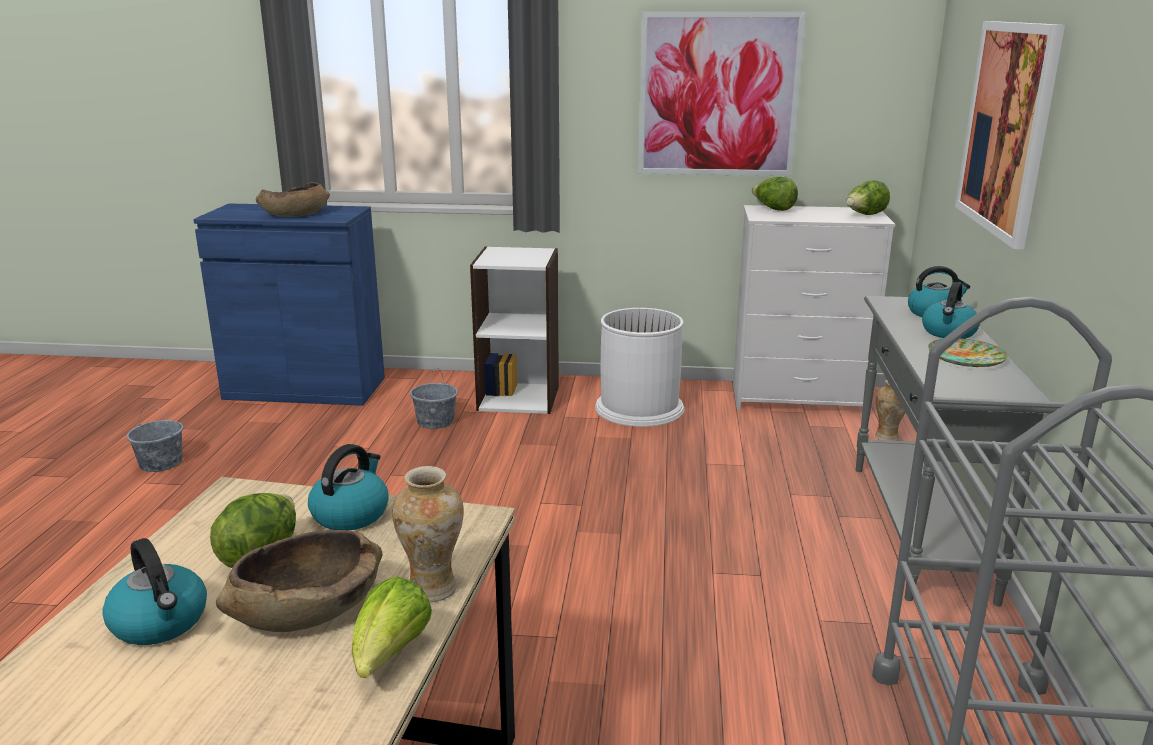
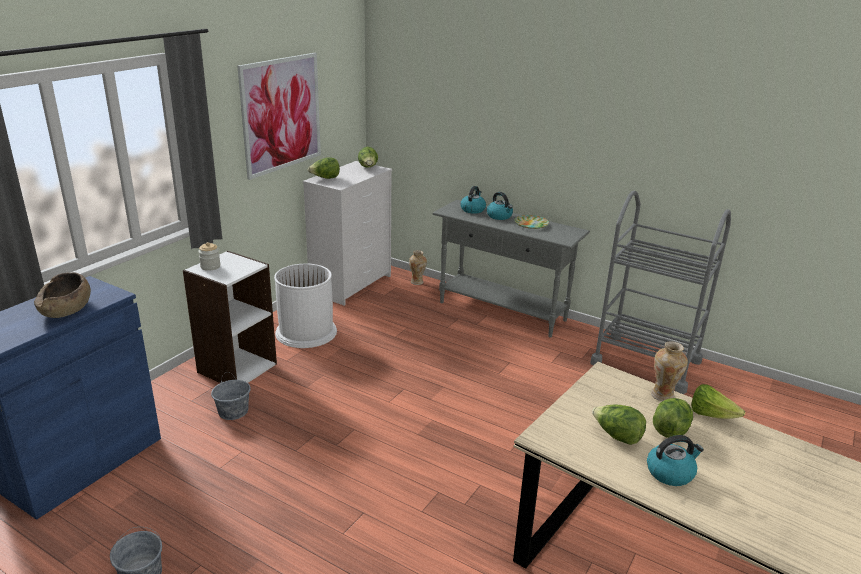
camera: 65 degrees left, 5 degrees up
(307, 609) = (670, 430): brown bowl -> lettuce
(351, 514) = (584, 404): kettle -> none
(507, 251) = (210, 266): none -> jar
(1007, 128) = (486, 113): picture -> none

